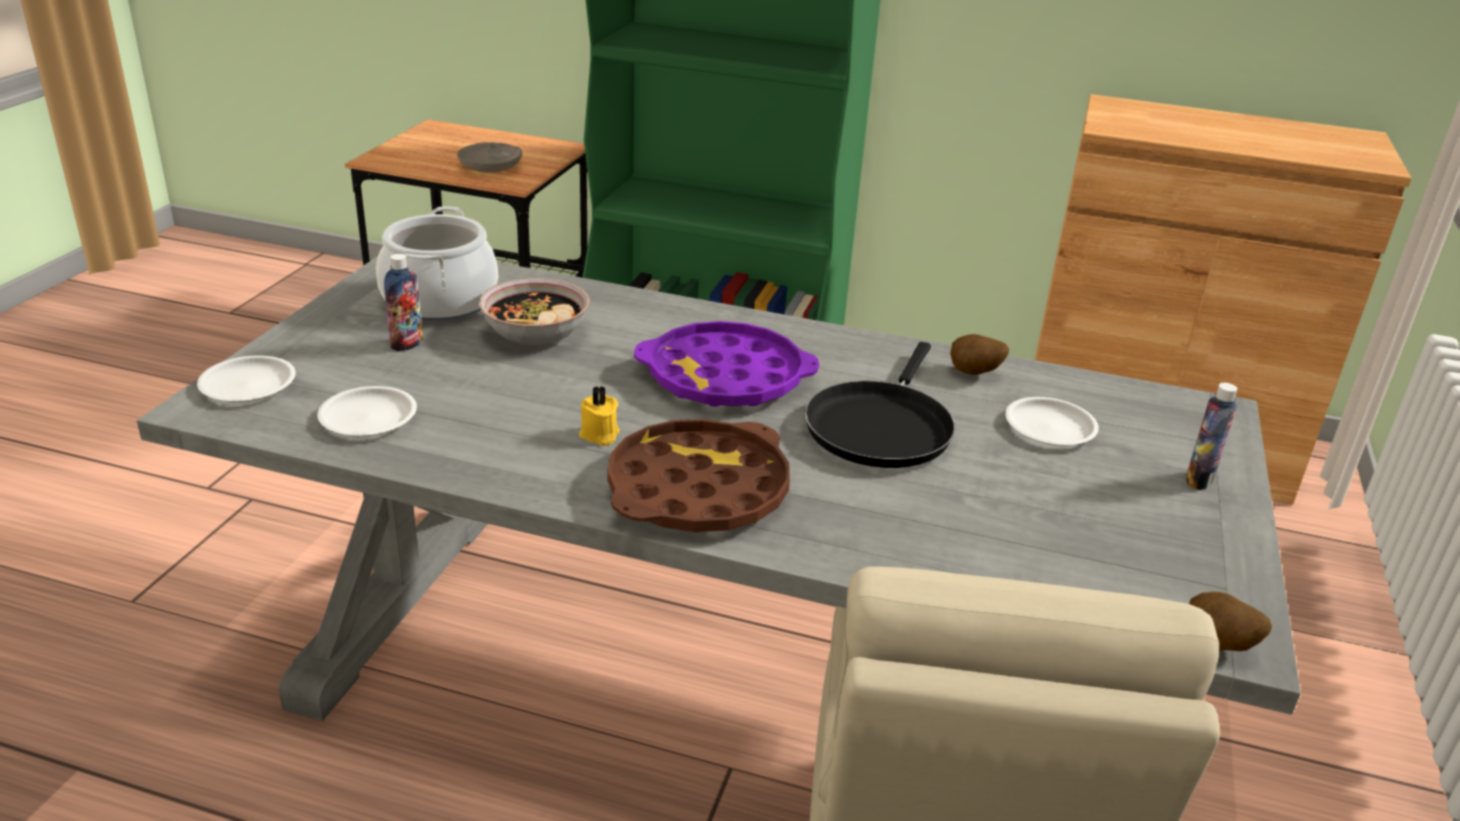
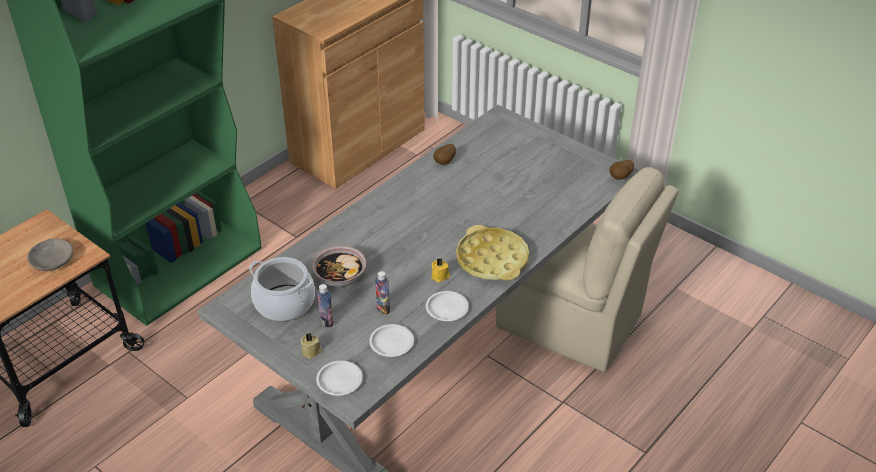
camera: 65 degrees left, 10 degrees up
(321, 346) = (311, 351): none -> beige candle
(697, 490) = (492, 259): brown tray -> yellow tray
(725, 377) = (412, 229): purple tray -> none
(880, 427) = (471, 200): black frying pan -> none
(1049, 427) = (491, 159): white plate -> white plate (446, 308)
(1199, 479) = (539, 140): bottle -> bottle (383, 308)

